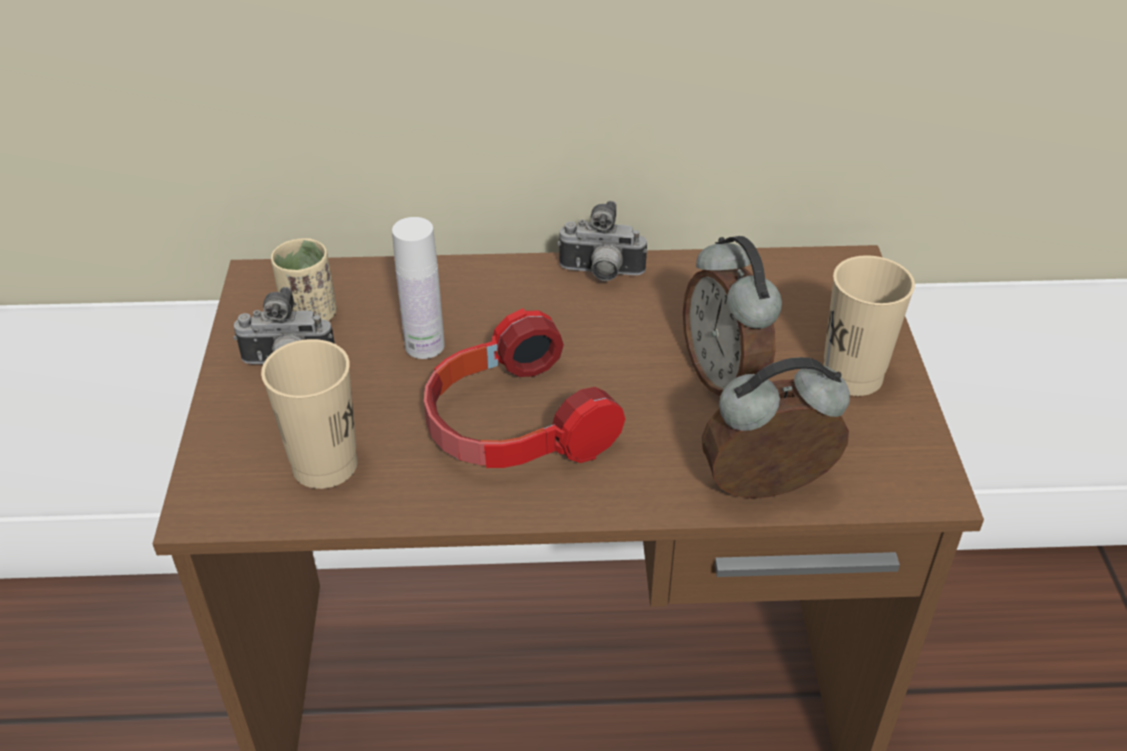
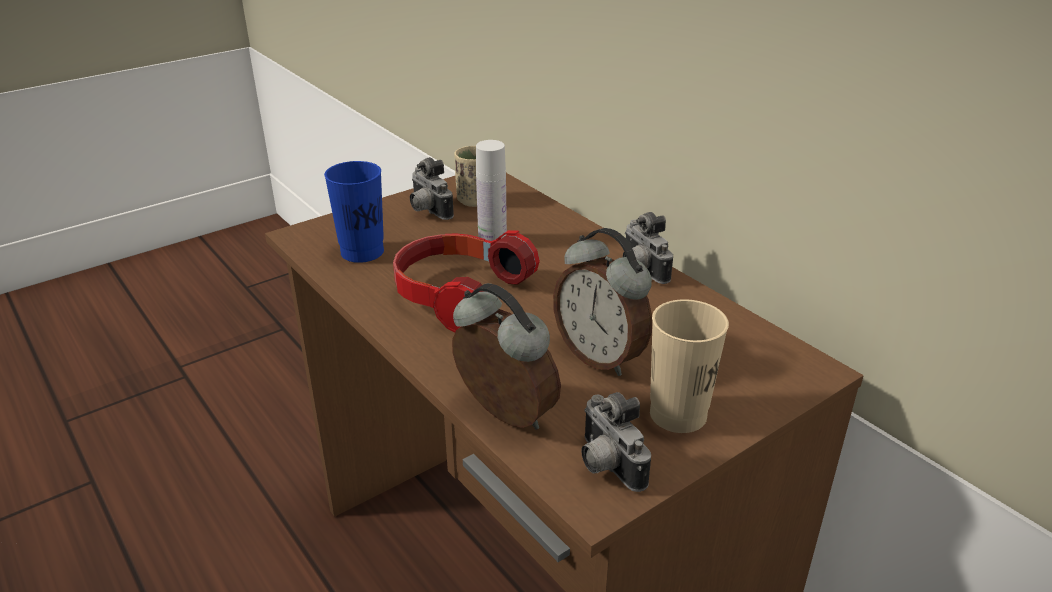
camera: 55 degrees right, 10 degrees down
(325, 465) = (362, 252): beige cup -> blue cup
(725, 377) = (601, 356): alarm clock -> alarm clock turned 75 degrees counterclockwise
(889, 457) = (606, 465): none -> camera

